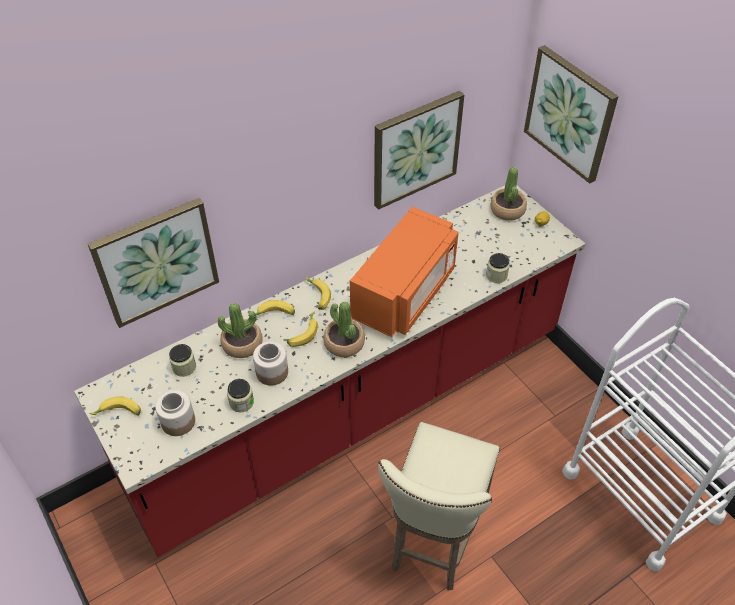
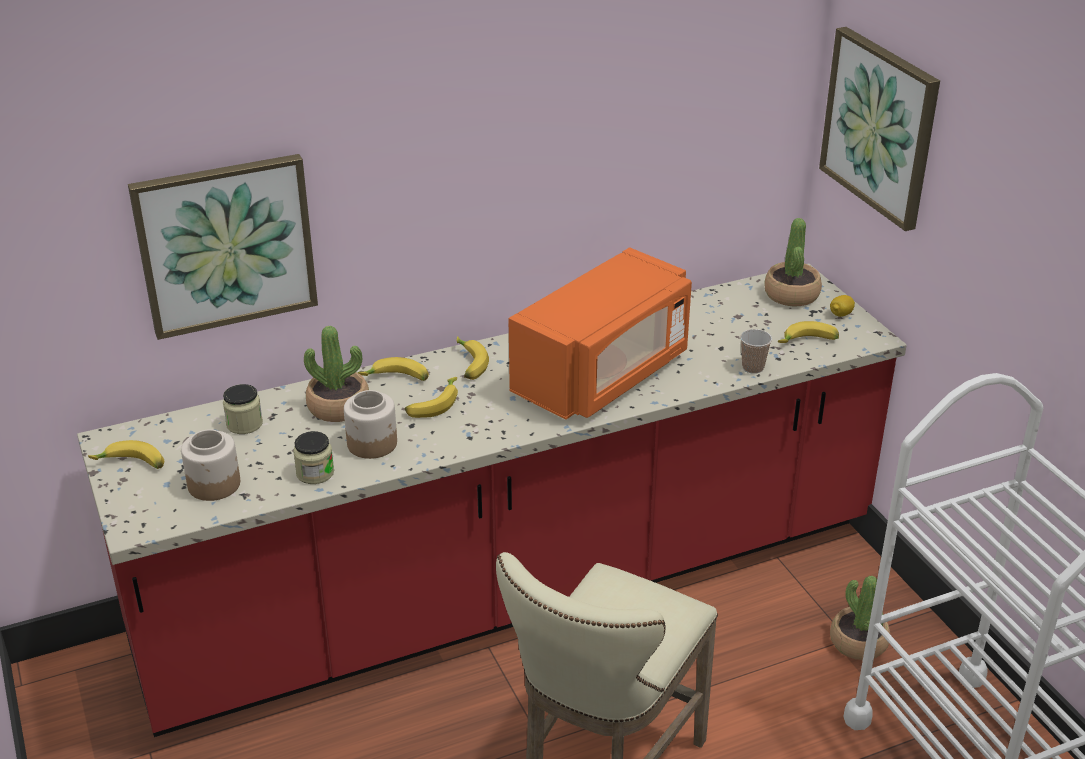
camera: 10 degrees right, 15 degrees down
(344, 343) = (492, 422): potted plant -> potted plant (858, 642)
(415, 149) = (643, 163): picture -> none
(496, 275) = (753, 368): jar -> cup
(526, 249) = (808, 342): none -> banana

